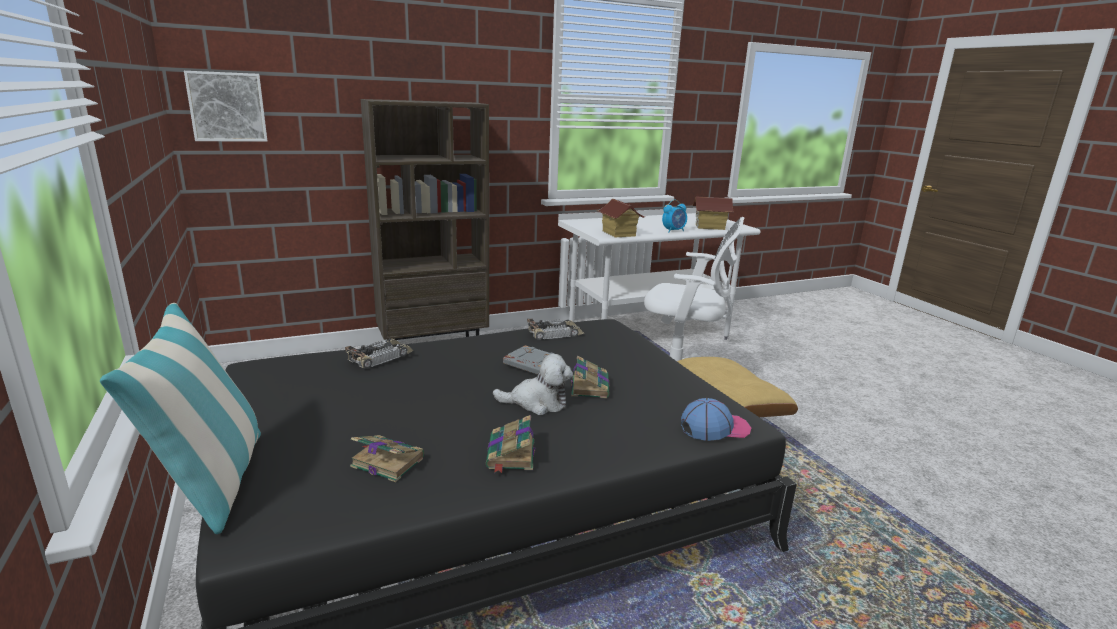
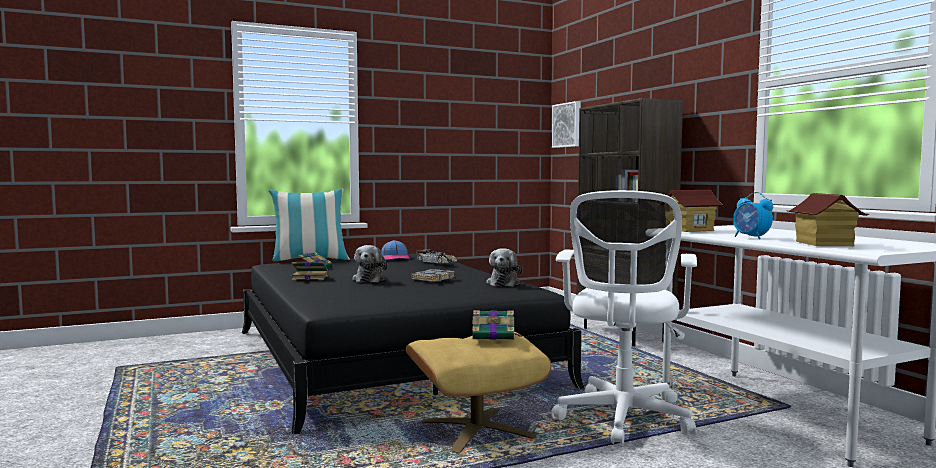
camera: 90 degrees right, 15 degrees down
(555, 333) = (503, 283): toy car -> plush toy
(590, 386) = (394, 286): book -> book (494, 335)
(714, 428) = (323, 304): cap -> cap (395, 257)

